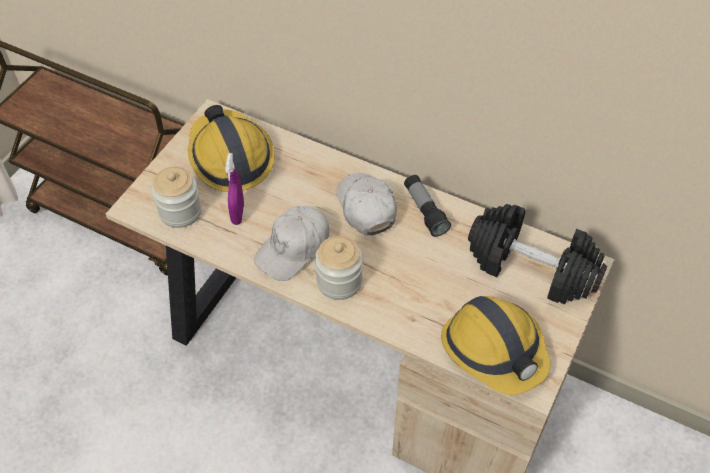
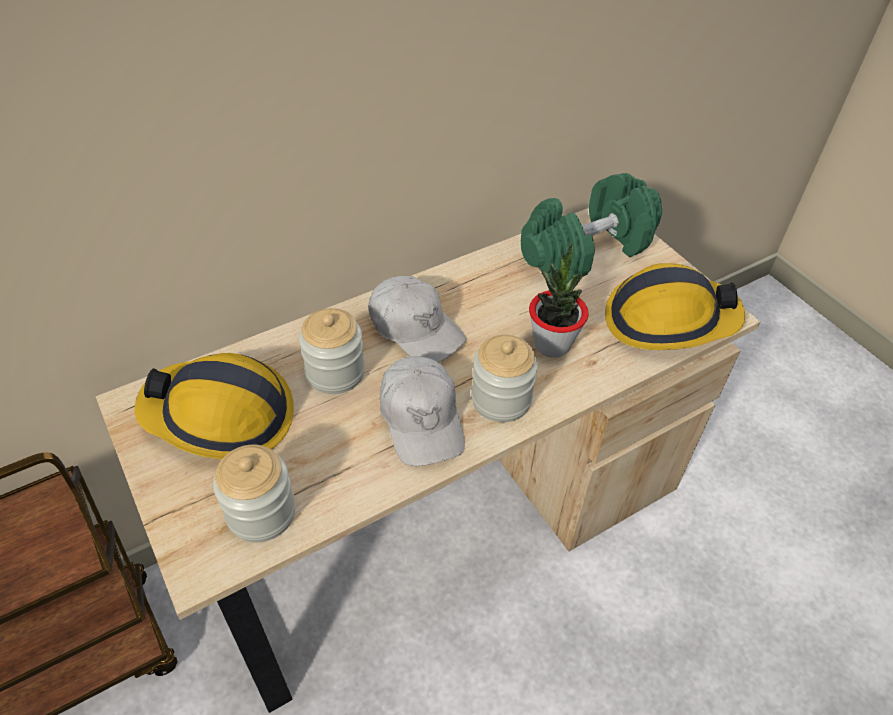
camera: 60 degrees left, 5 degrees down
(238, 214) = (321, 450): purple spray bottle -> none
(299, 188) = (335, 372): none -> jar
(366, 207) = (415, 329): white cap -> white cap turned 150 degrees counterclockwise
(411, 288) = (552, 344): none -> potted plant
(425, 211) = (459, 286): flashlight -> none
(532, 267) = (587, 249): black dumbbell -> green dumbbell

